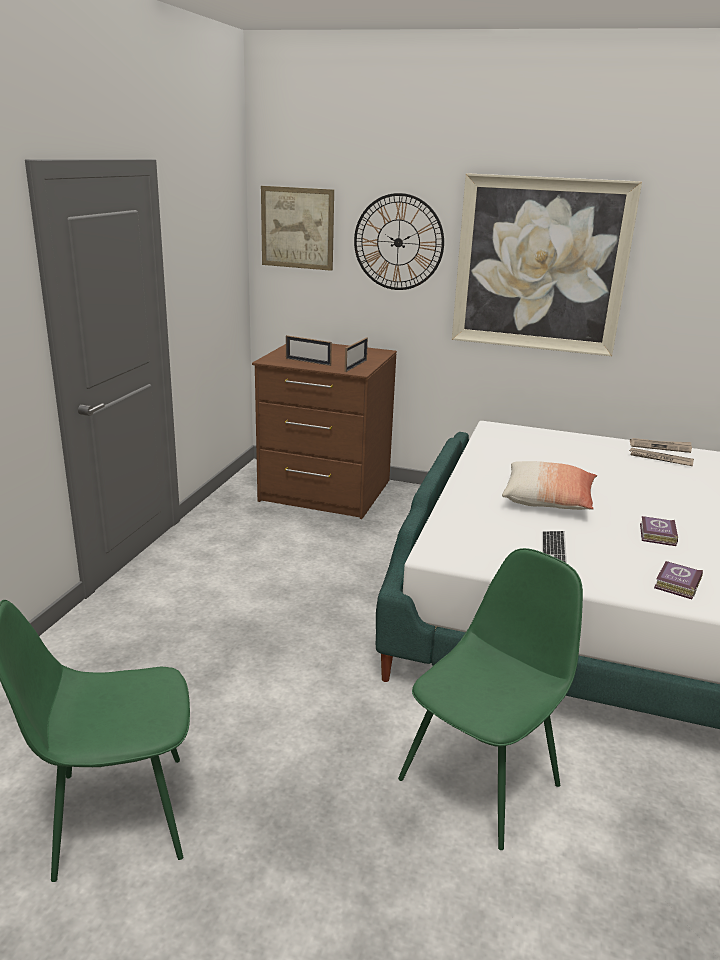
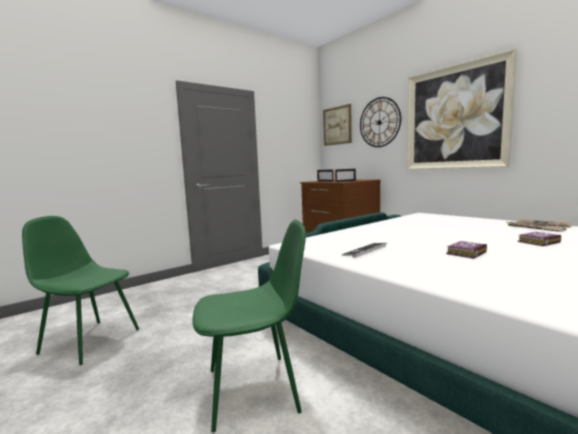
camera: 35 degrees right, 15 degrees down
(548, 500) = (404, 235): pillow -> none
(676, 584) = (437, 273): book -> book (537, 242)

